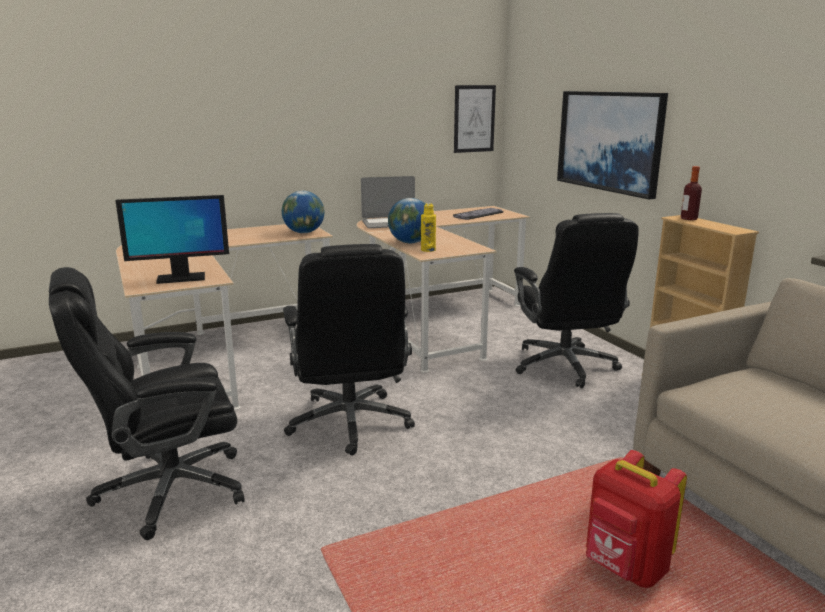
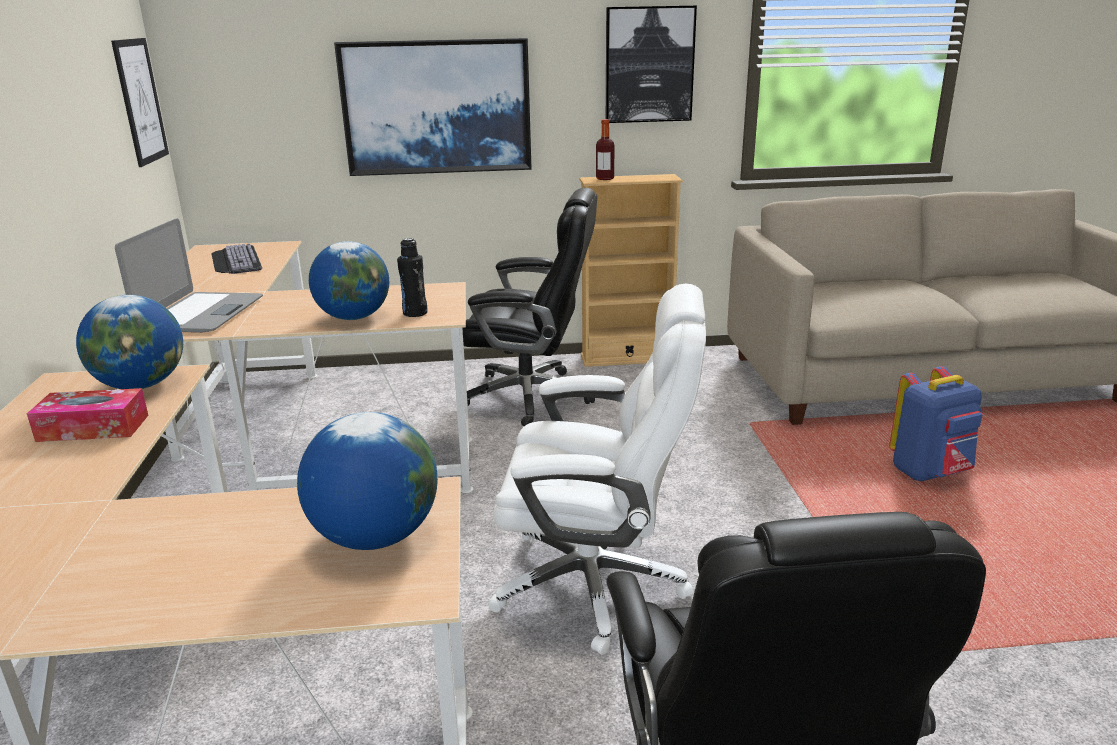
camera: 70 degrees left, 5 degrees up
(180, 278) = (375, 537): monitor -> globe
(262, 235) = (93, 428): none -> tissue box
(350, 423) = (595, 583): black office chair -> white office chair
(428, 250) = (415, 313): yellow bottle -> black bottle
(625, 569) = (929, 472): red backpack -> blue backpack
(755, 122) = (649, 65): none -> picture

